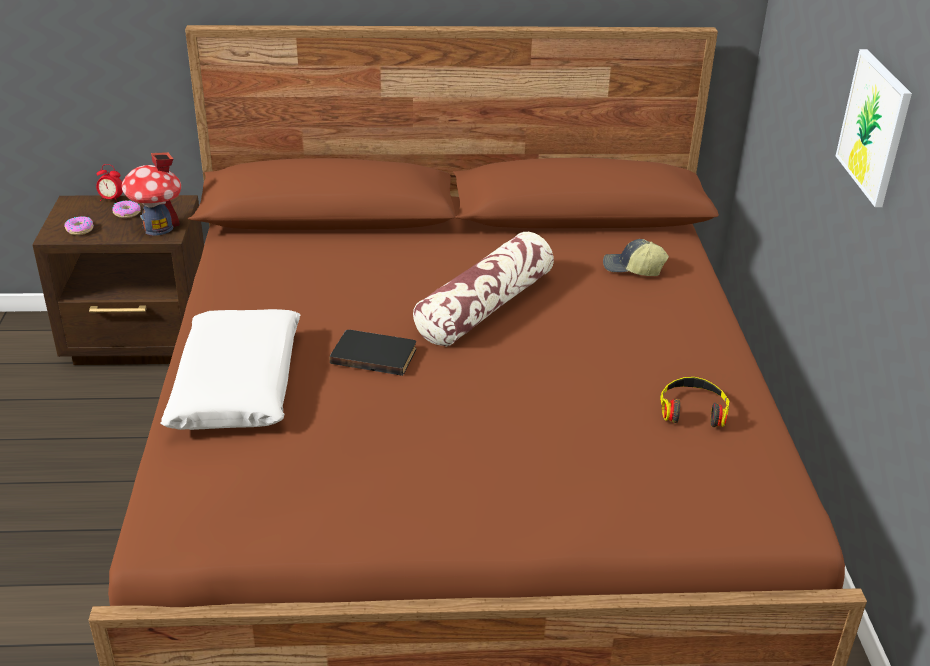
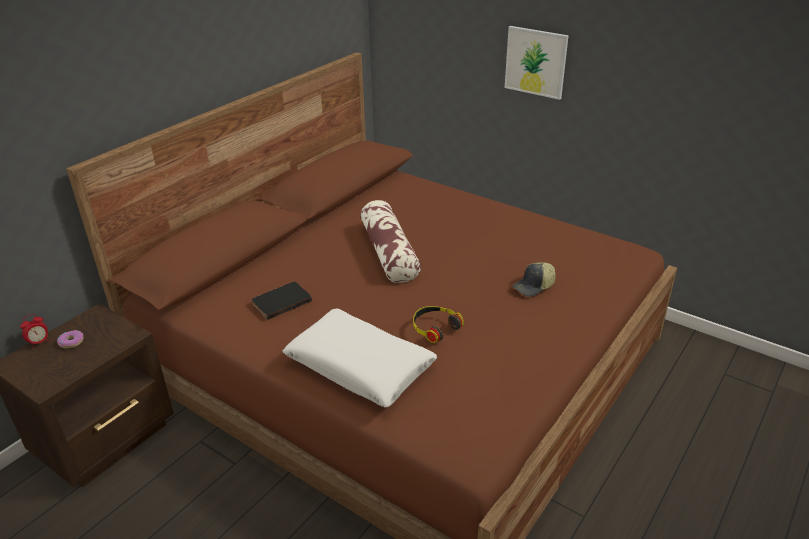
camera: 50 degrees left, 0 degrees up
(79, 229) = (57, 372): donut -> none
(158, 228) = (115, 335): toy house -> none
(374, 354) = (392, 304): black book -> black book (280, 301)
(633, 269) = (412, 199): cap -> cap (534, 286)
(693, 409) = (541, 237): headphones -> headphones (435, 327)

